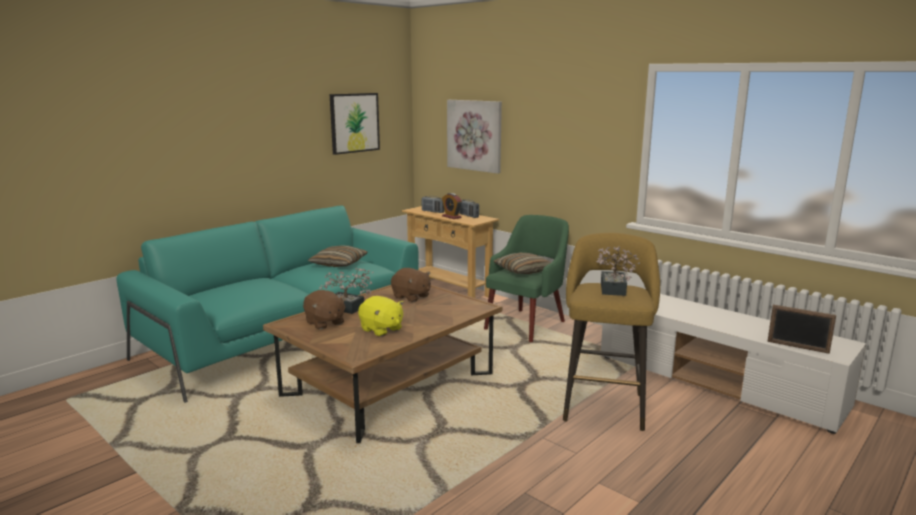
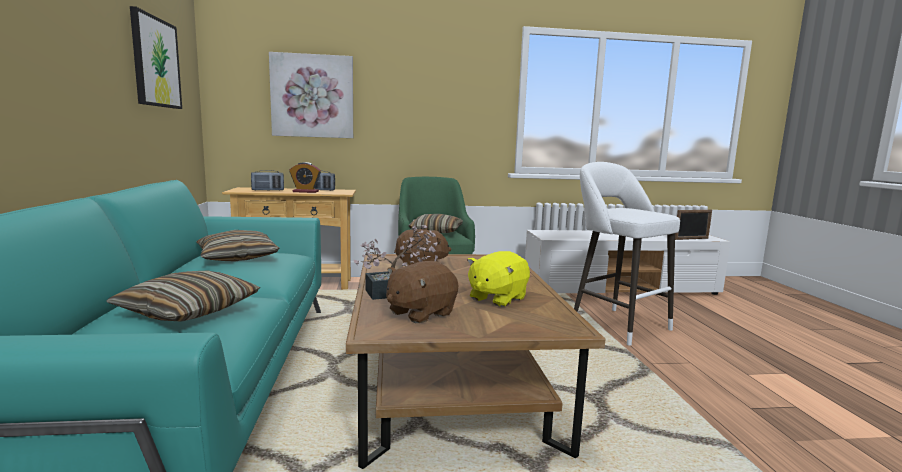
camera: 50 degrees left, 5 degrees down
(251, 290) = (188, 311): none -> pillow
(324, 323) = (420, 313): brown plush toy -> brown plush toy turned 135 degrees clockwise
(381, 329) = (497, 298): yellow plush toy -> yellow plush toy turned 135 degrees clockwise
(604, 404) = (615, 324): yellow stool -> white stool
(612, 291) = (633, 210): potted plant -> none

